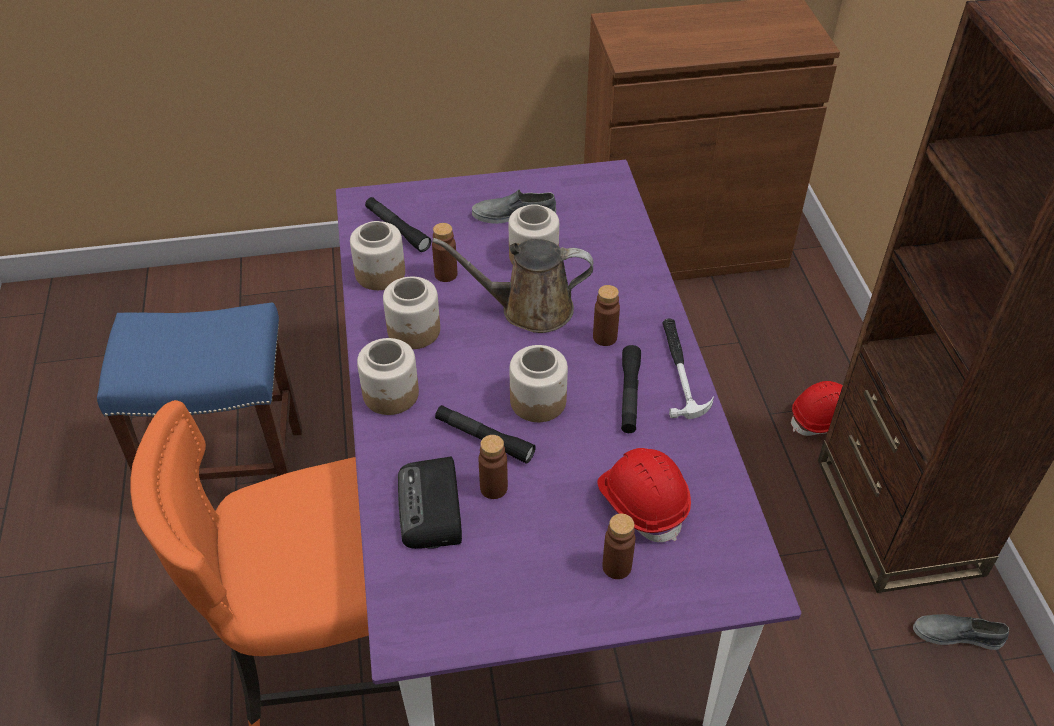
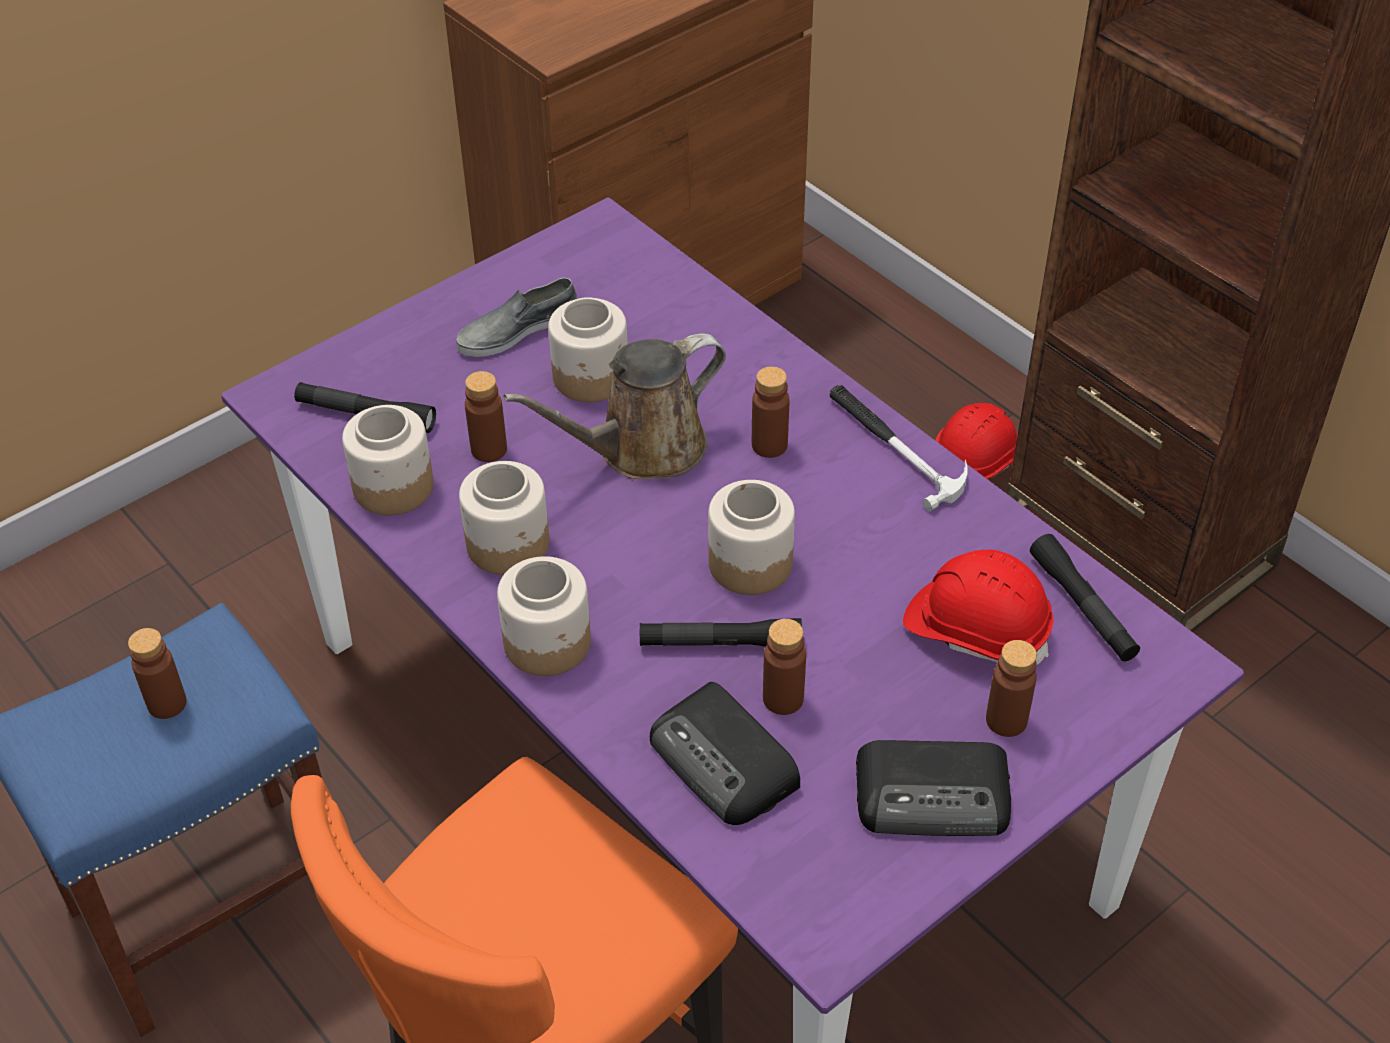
camera: 30 degrees left, 0 degrees up
(204, 342) = (167, 703): none -> brown bottle
(536, 590) = (935, 796): none -> radio
(629, 395) = (857, 505): black flashlight -> black flashlight (1083, 607)
(957, 634) = (1290, 650): grey shoe -> none

